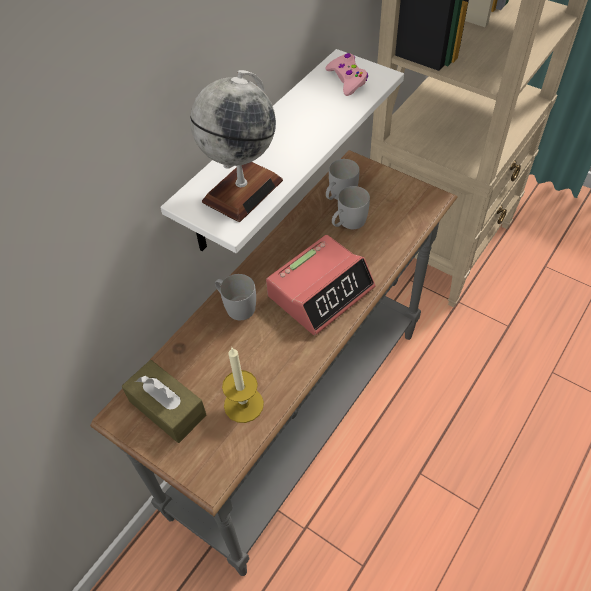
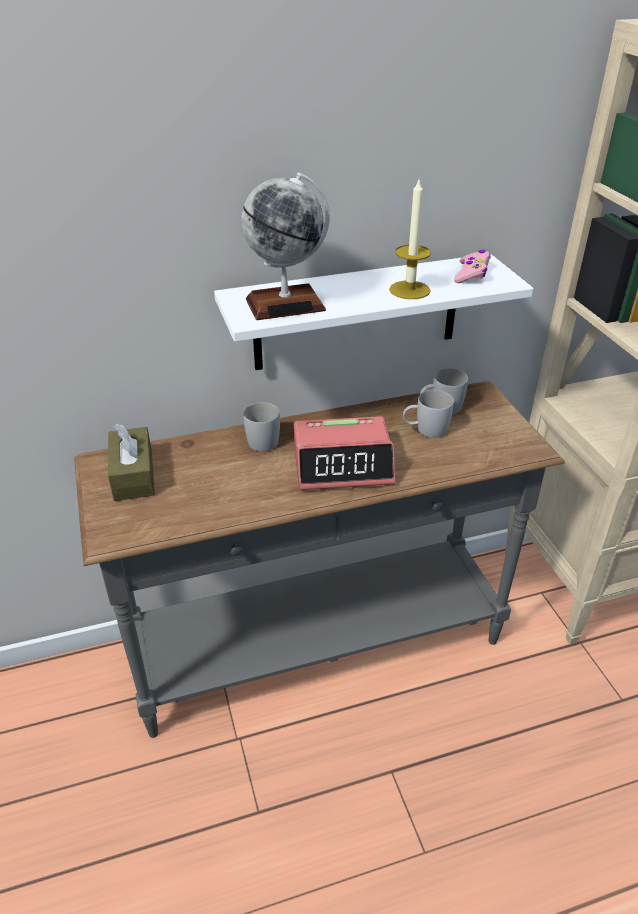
camera: 35 degrees right, 15 degrees down
(243, 404) = (189, 505): candle -> candle (409, 290)

